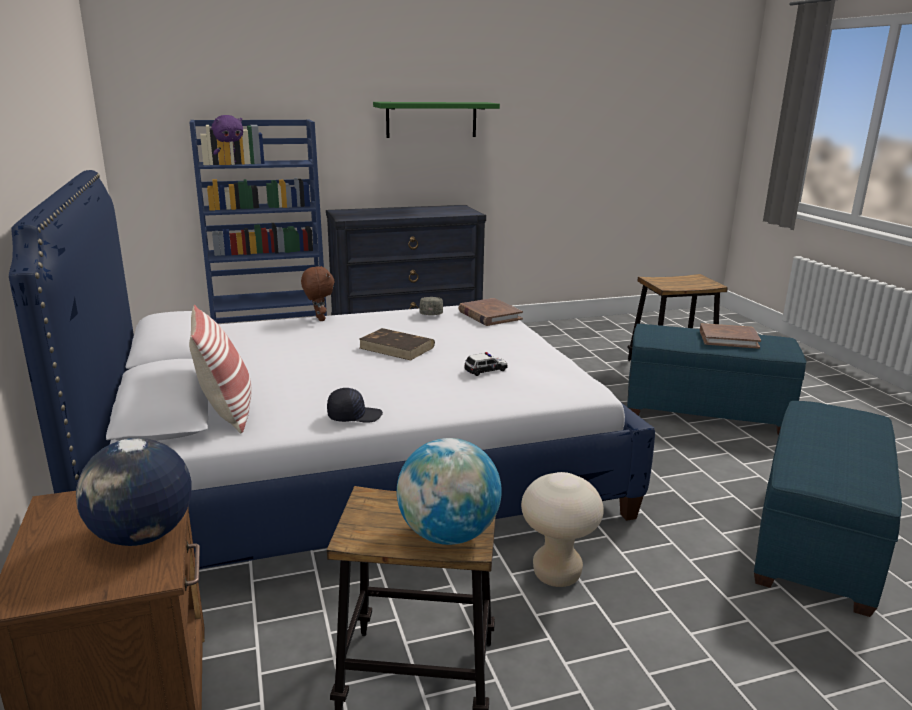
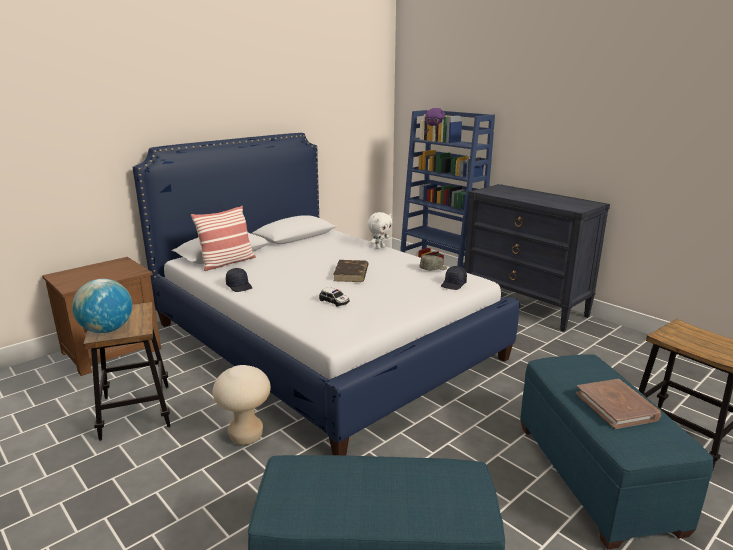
camera: 65 degrees right, 0 degrees up
(141, 536) = (98, 278): globe -> none
(319, 319) = (379, 247): brown plush toy -> white plush toy
(431, 119) = (590, 122): green shelf -> none
(489, 315) = (454, 284): brown book -> black cap

